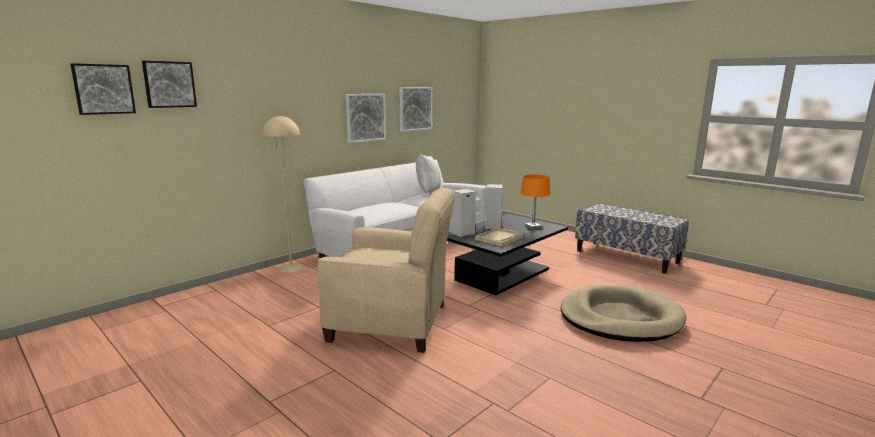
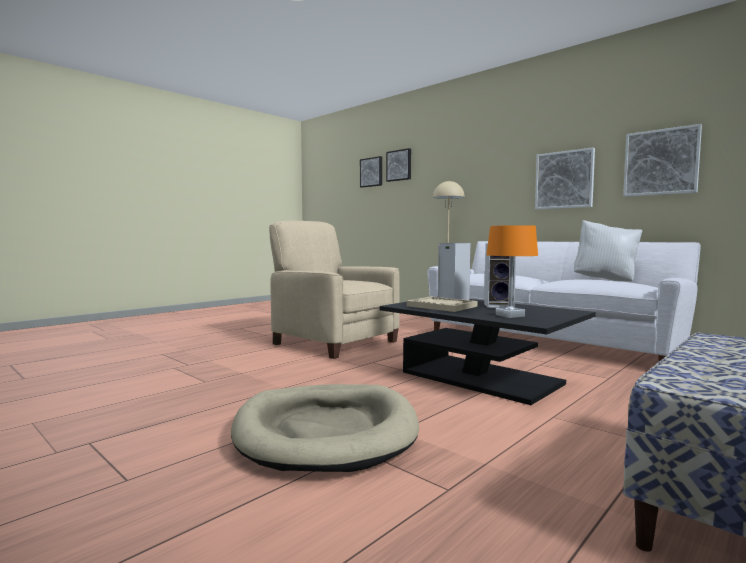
camera: 90 degrees right, 10 degrees down
(390, 323) = (334, 342): beige armchair -> beige armchair turned 120 degrees clockwise

